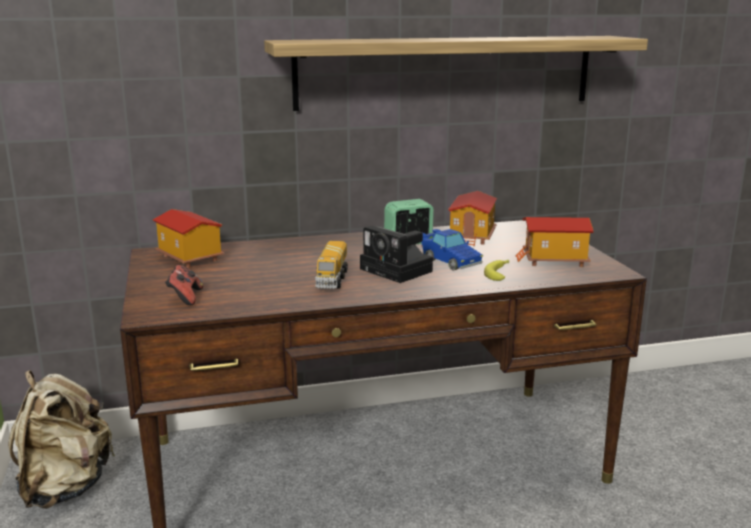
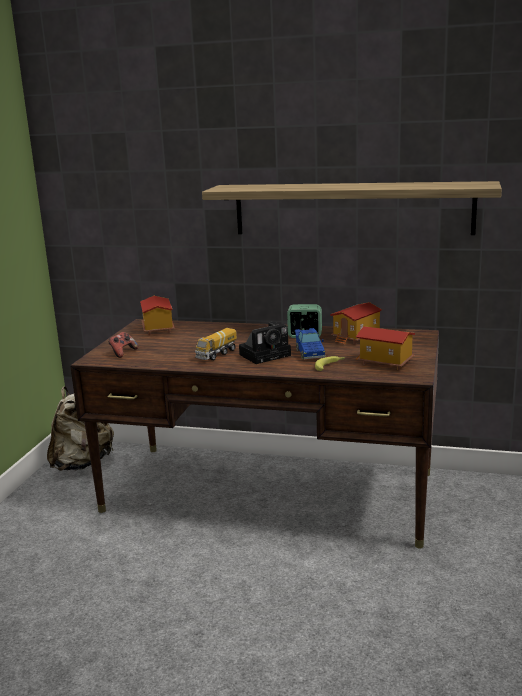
camera: 30 degrees right, 0 degrees up
(398, 271) = (266, 354): camera -> camera turned 105 degrees counterclockwise

